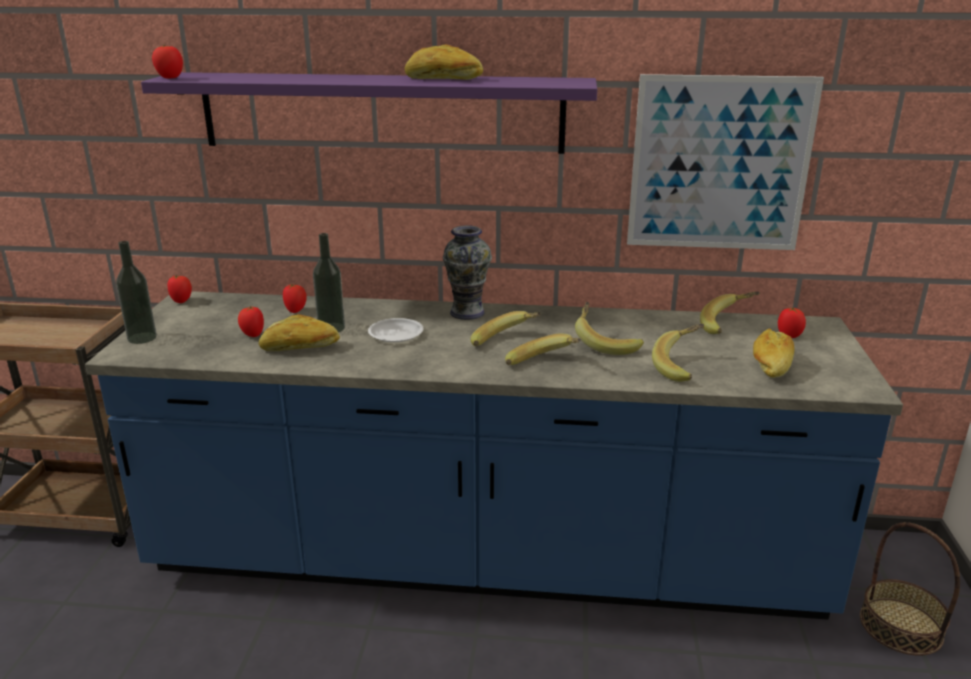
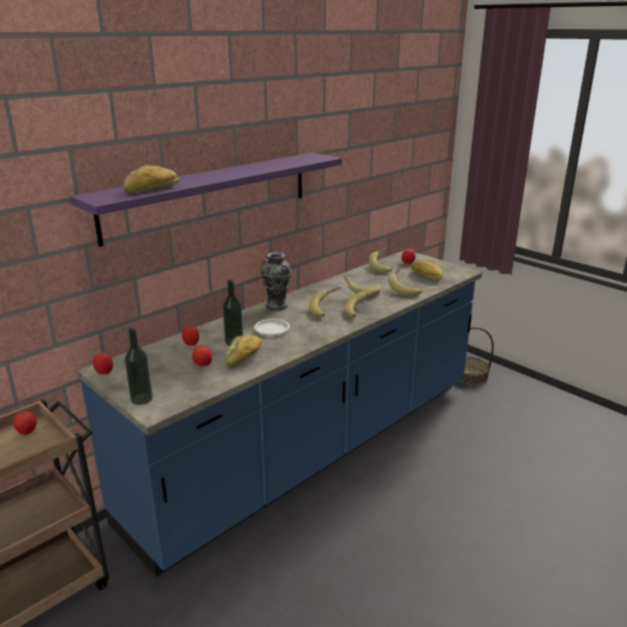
camera: 50 degrees left, 0 degrees up
(170, 78) = (104, 200): tomato -> tomato (27, 432)
(443, 79) = (258, 166): bread -> bread (152, 189)
(719, 164) = (360, 187): picture -> none

